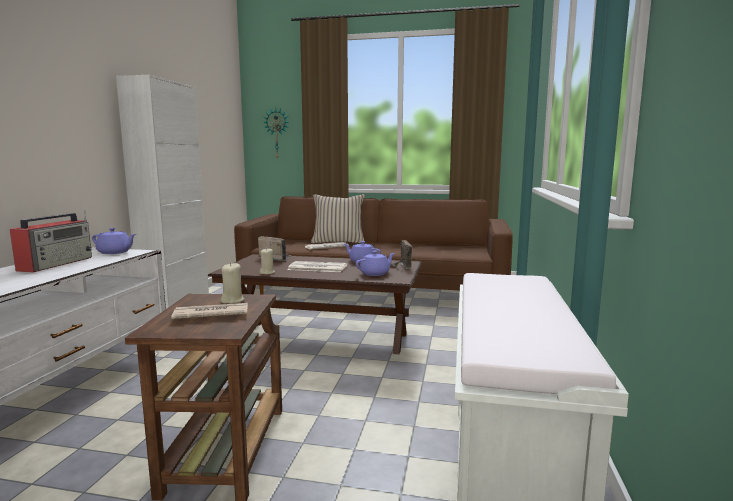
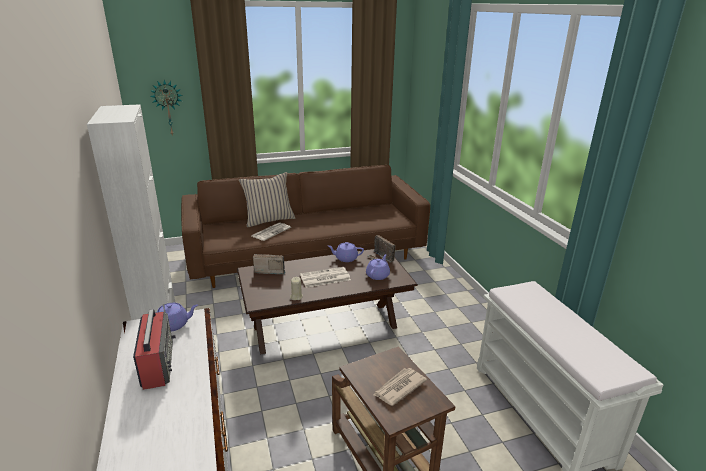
camera: 30 degrees left, 15 degrees up
(232, 300) = (385, 365): beige candle -> none

